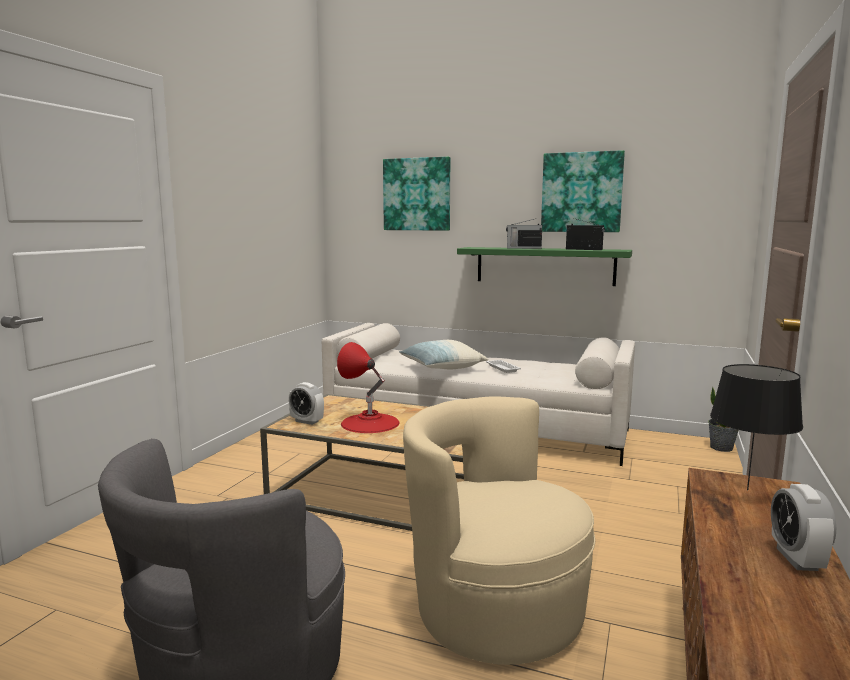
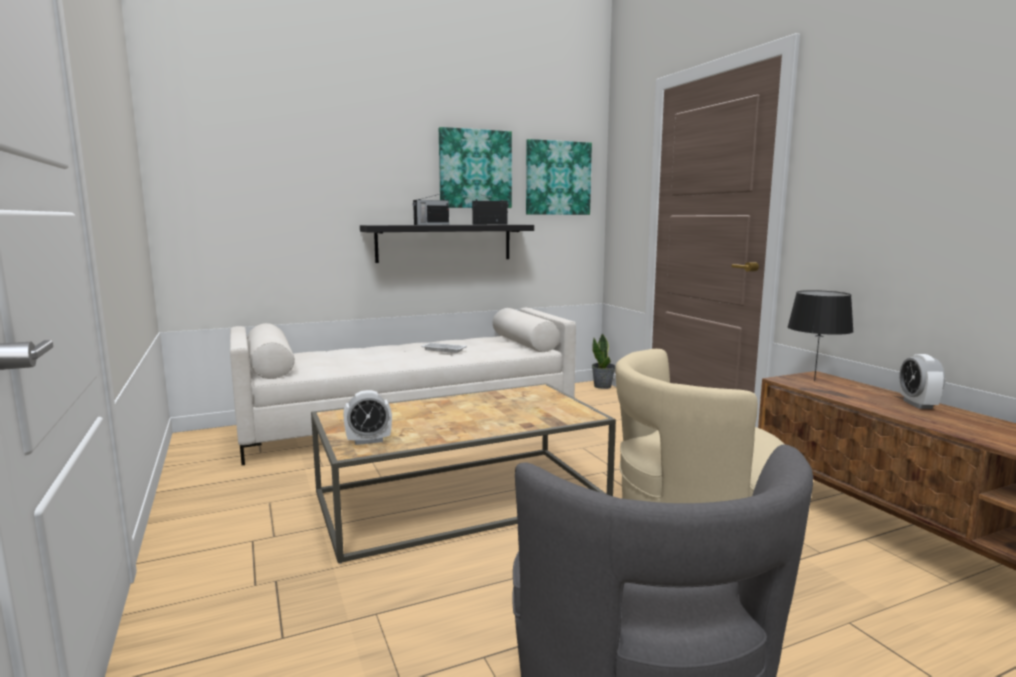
camera: 45 degrees left, 0 degrees up
(369, 423) = (437, 423): red table lamp -> none
(417, 194) = (292, 162): picture -> picture (557, 178)
(441, 368) = (386, 360): pillow -> none
(544, 266) = (444, 242): green shelf -> black shelf
(797, 559) = (917, 404): alarm clock -> alarm clock turned 45 degrees clockwise

